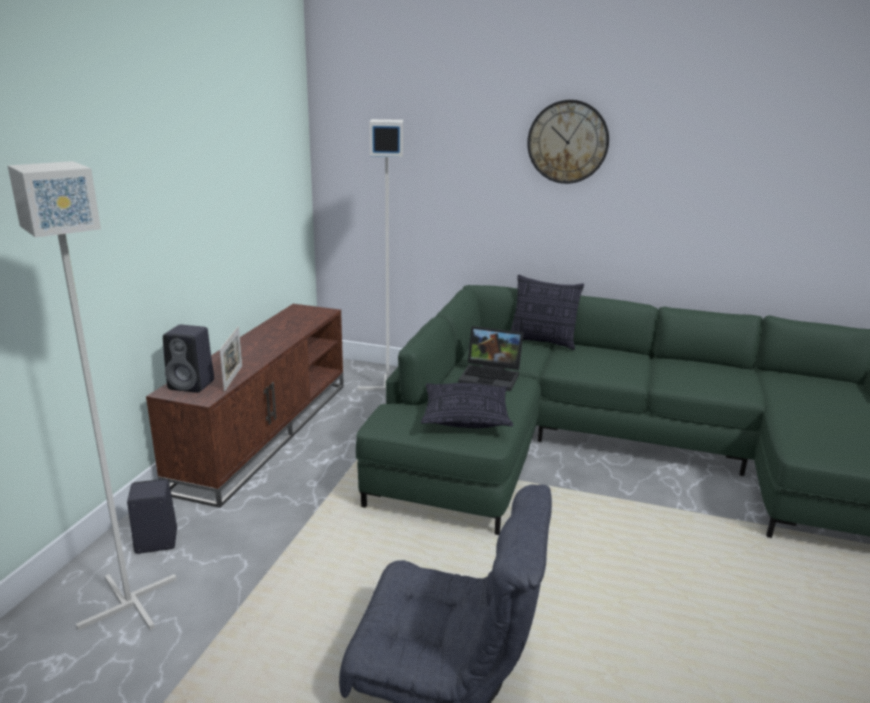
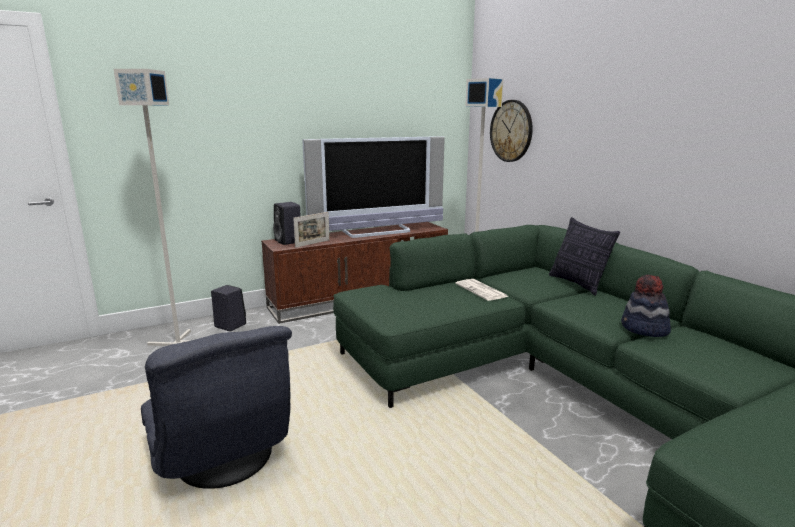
camera: 45 degrees right, 5 degrees down
(273, 335) = (378, 232): none -> television
(466, 418) = (408, 305): pillow -> none
(492, 376) = (482, 290): laptop -> newspaper
(568, 142) = (639, 91): wall clock -> wall clock (511, 131)
(650, 370) = (644, 329): none -> hat

